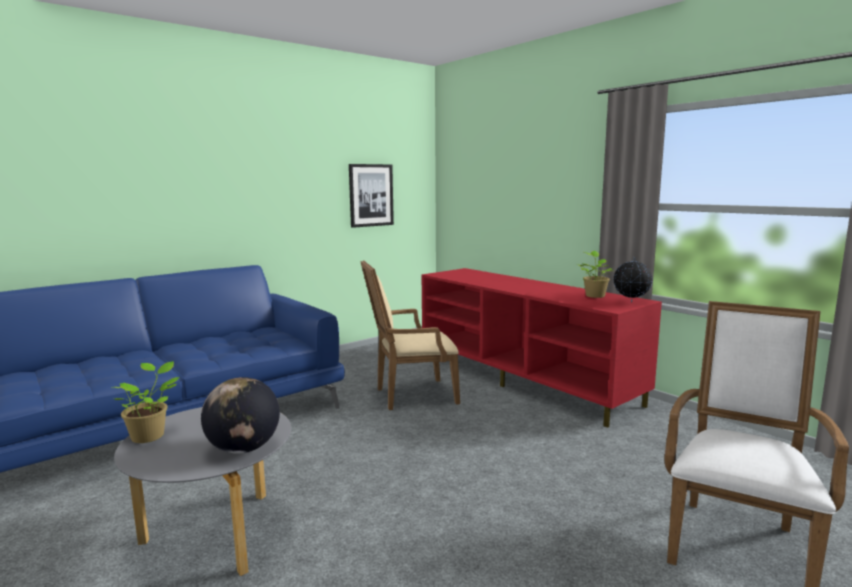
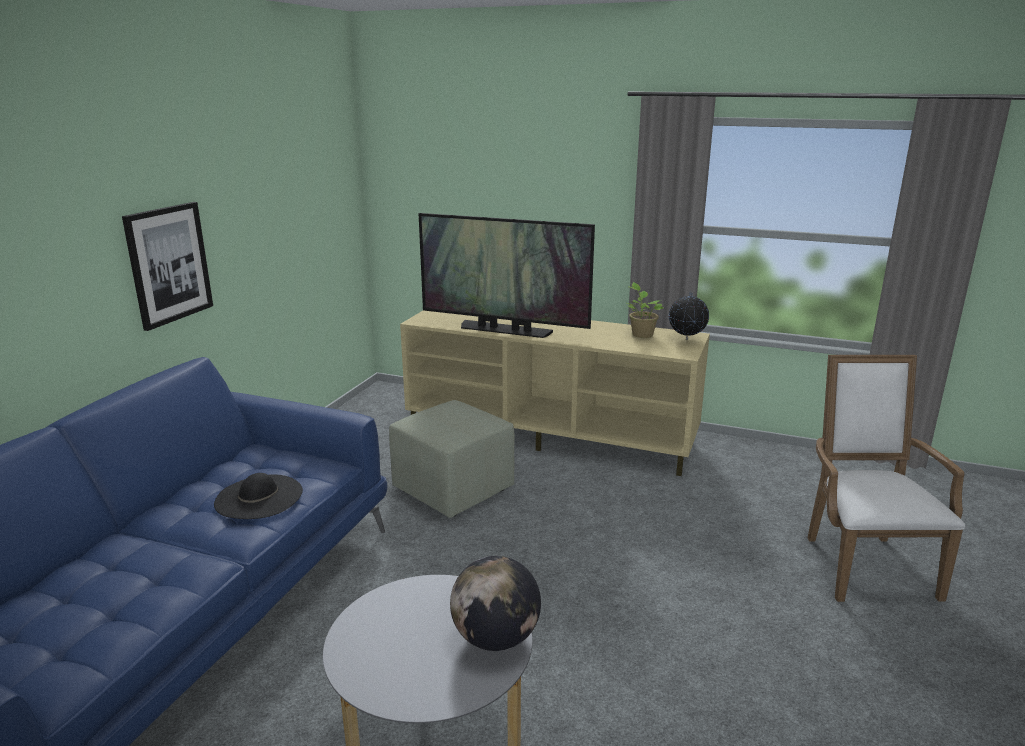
camera: 30 degrees left, 10 degrees up
(150, 435) = (356, 663): potted plant -> none
(232, 348) = (259, 497): none -> black hat
(371, 195) = (299, 215): picture -> picture (169, 264)
(410, 395) = (452, 489): beige armchair -> green ottoman
(487, 283) = (504, 330): none -> television
(523, 379) = (550, 435): red tv stand -> beige tv stand

